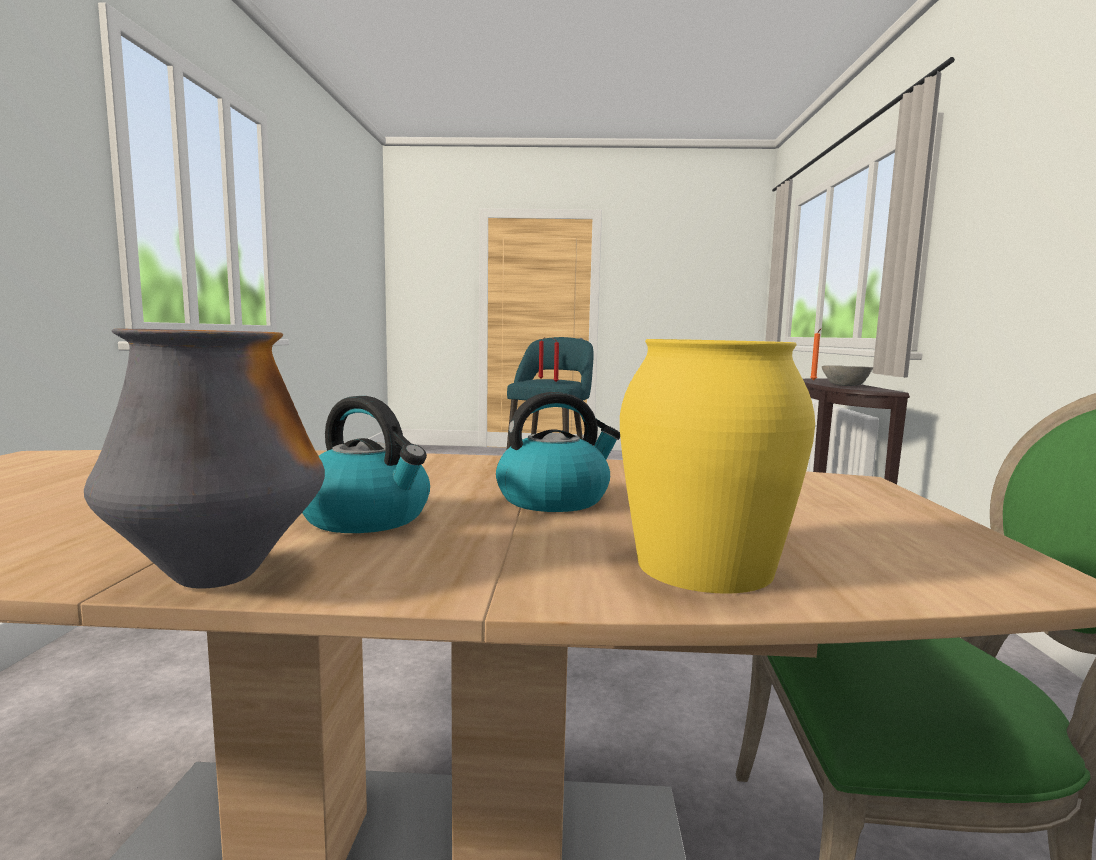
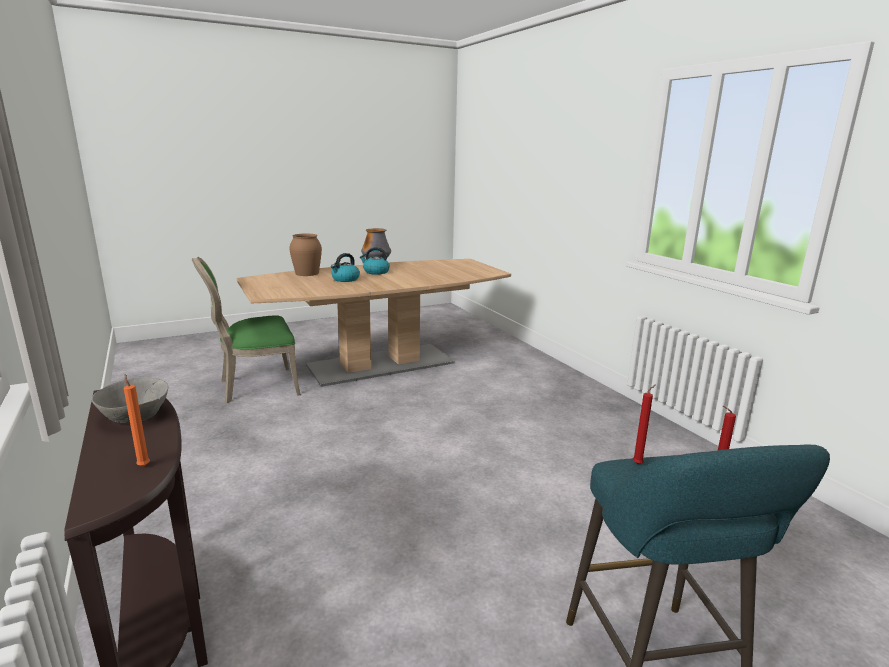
camera: 150 degrees right, 10 degrees up
(703, 566) = (307, 273): yellow vase -> brown vase

